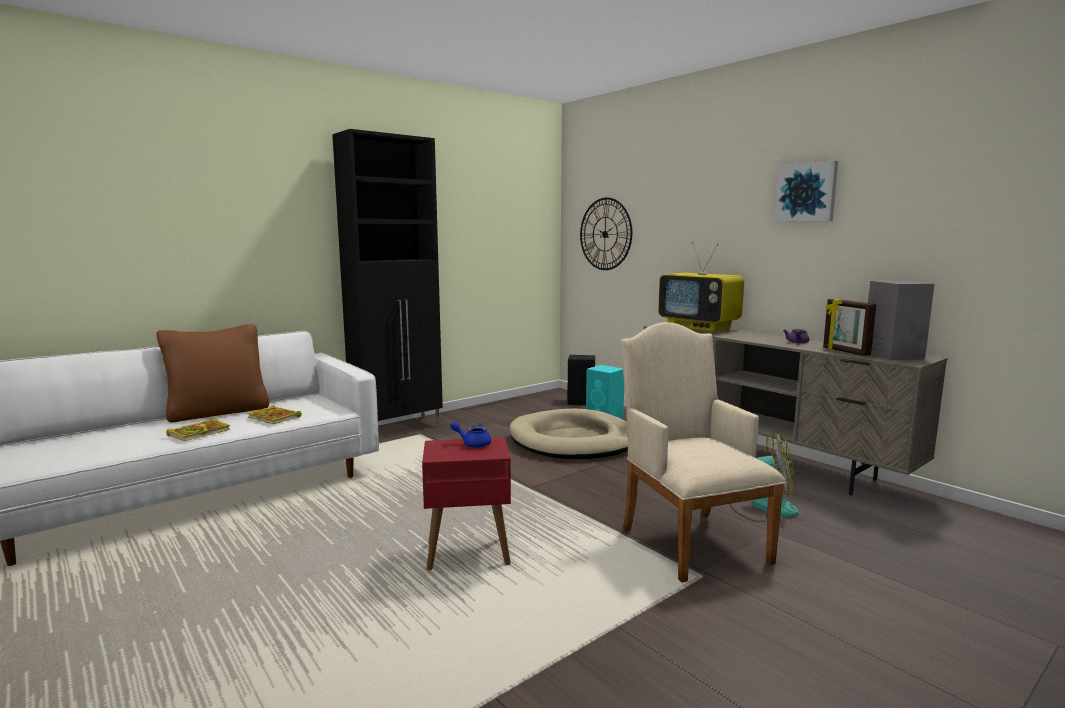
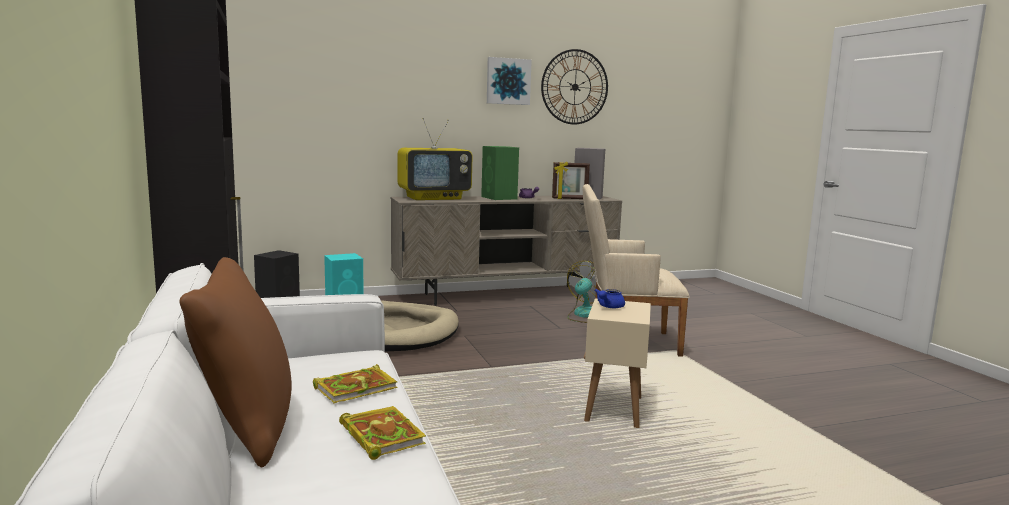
camera: 70 degrees left, 0 degrees up
(467, 554) = (613, 410): red side table -> beige side table
(605, 234) = (280, 105): wall clock -> wall clock (575, 87)
(763, 337) = (499, 198): none -> green speaker

